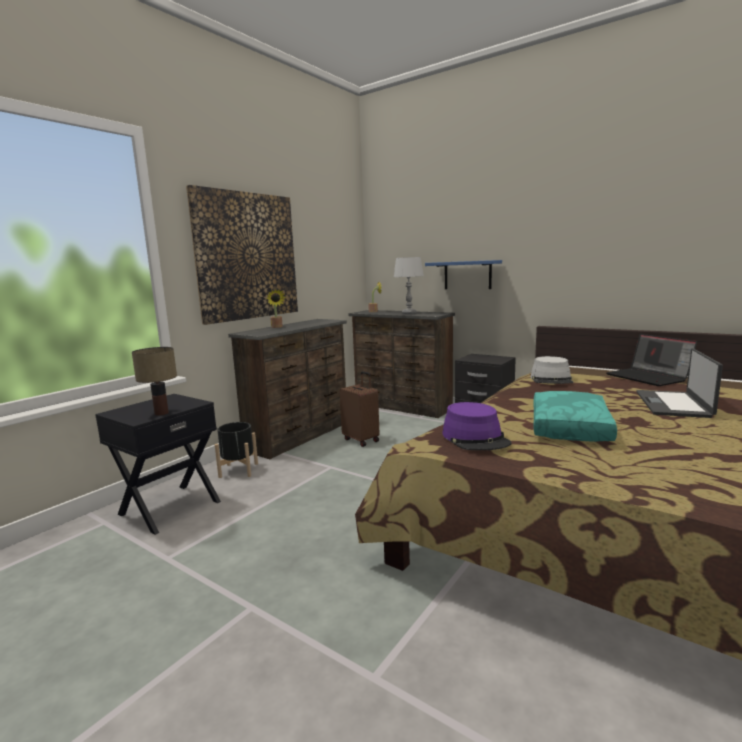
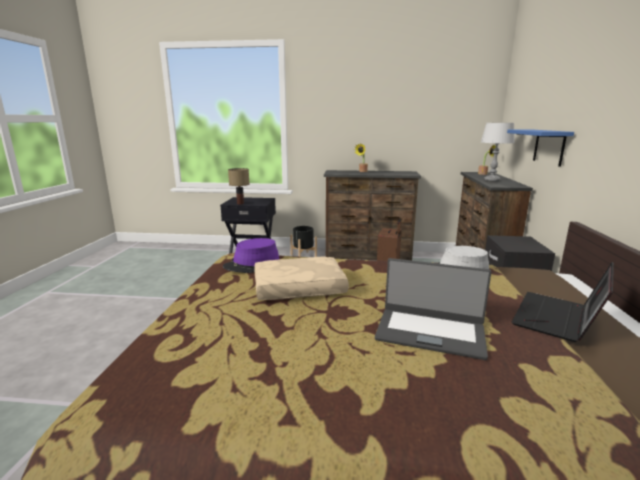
camera: 60 degrees right, 5 degrees up
(247, 256) = (352, 118): picture -> none
(571, 428) = (298, 289): turquoise pillow -> beige pillow
(674, 404) = (430, 332): laptop -> laptop turned 150 degrees counterclockwise

